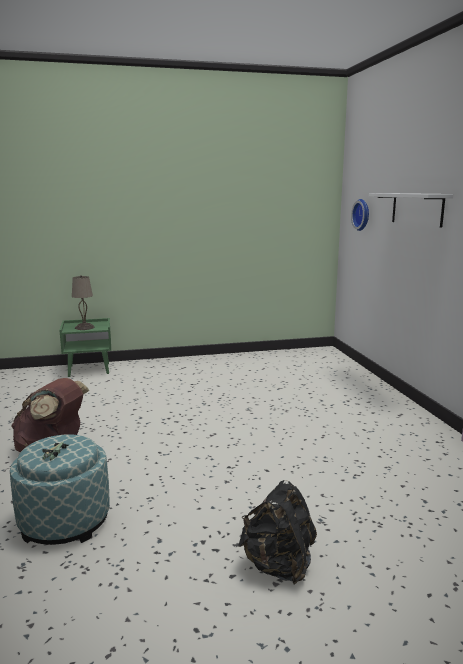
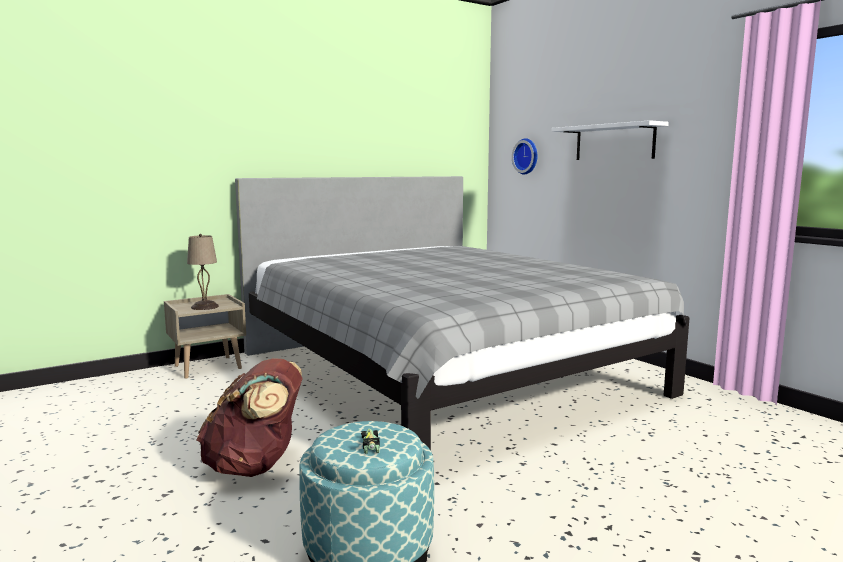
camera: 20 degrees left, 5 degrees down
(89, 369) = (208, 367): green nightstand -> beige nightstand
(242, 396) = (442, 373): none -> grey bed
(278, 565) = (677, 538): black backpack -> none

